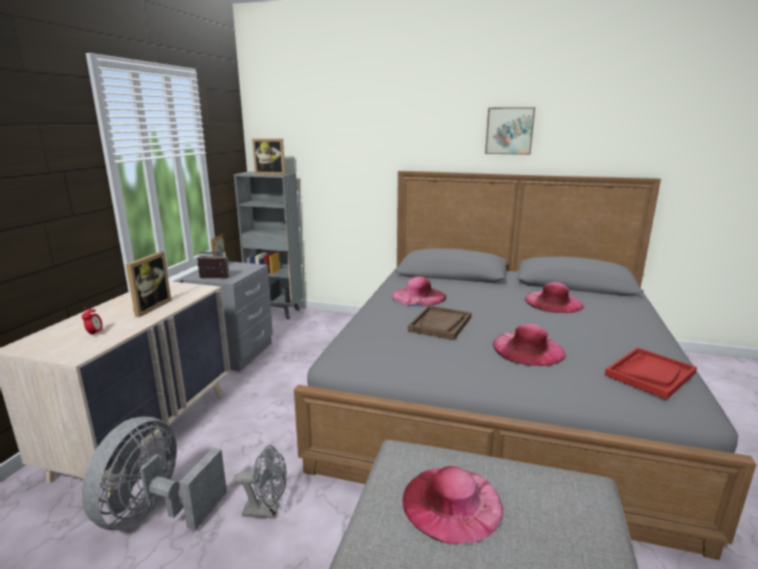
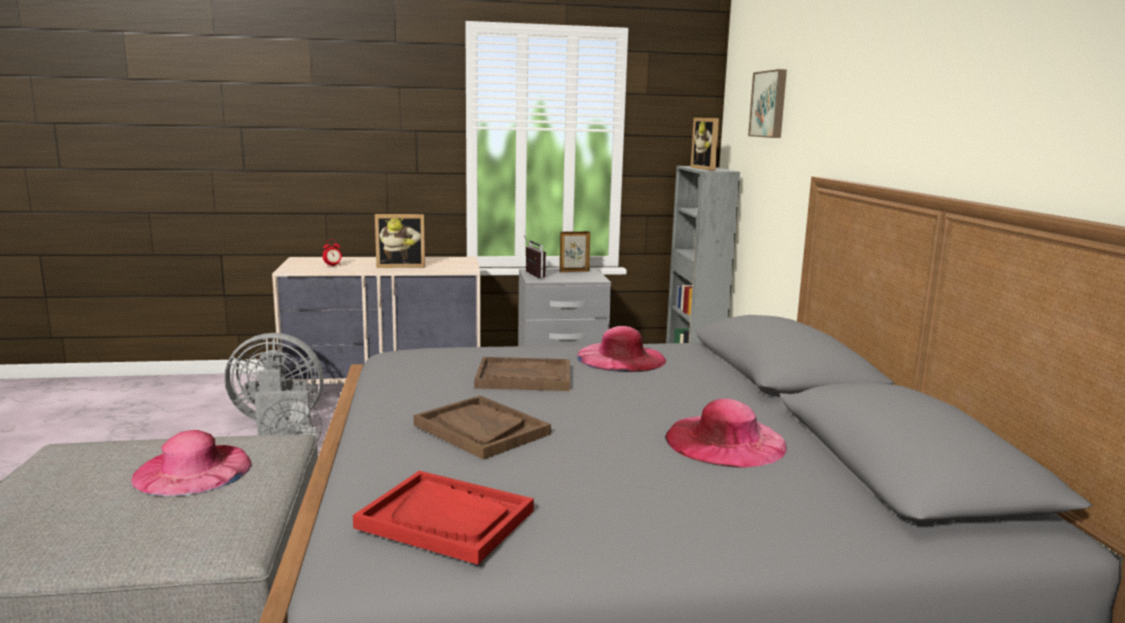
camera: 65 degrees right, 5 degrees down
(509, 131) = (953, 101): picture -> picture (770, 104)
(528, 348) = (481, 429): pink hat -> brown tray

